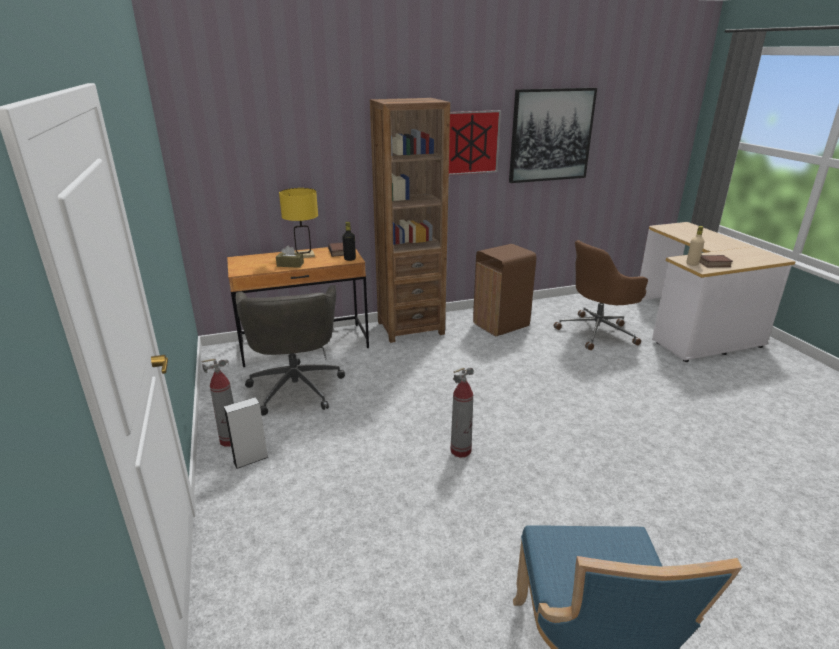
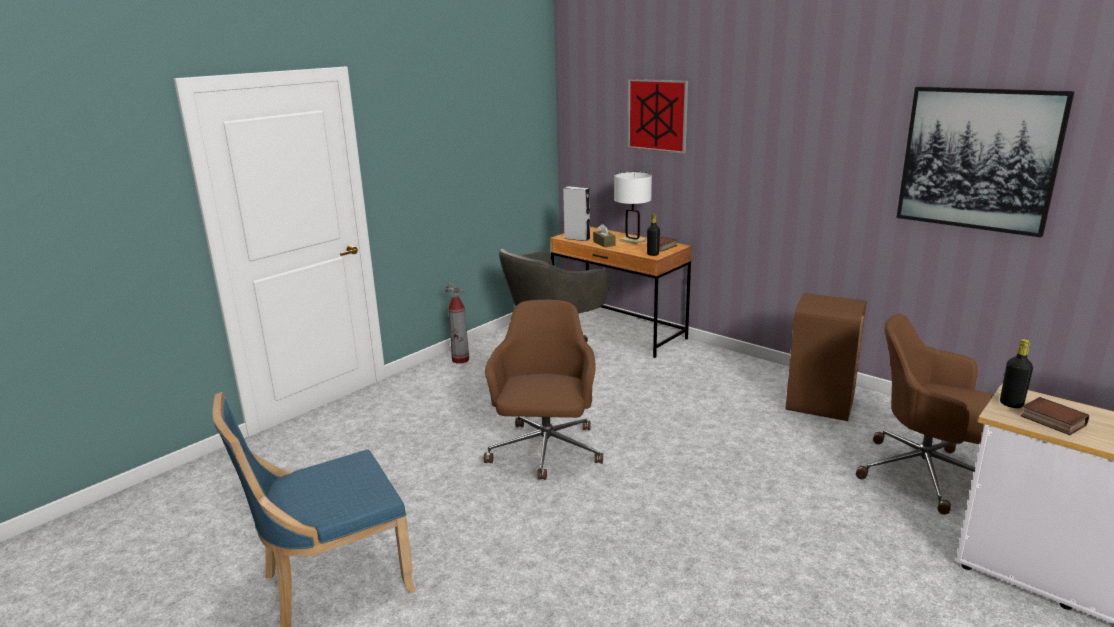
camera: 60 degrees right, 5 degrees down
(250, 459) = (447, 375): grey speaker -> grey speaker (577, 238)
(304, 255) = (632, 240): yellow table lamp -> white table lamp
(410, 328) = (725, 362): brown bookcase -> none
(461, 450) = (545, 452): fire extinguisher -> brown office chair
(470, 143) = (843, 152): picture -> picture (657, 115)
(692, 264) = (1011, 404): beige bottle -> black bottle

